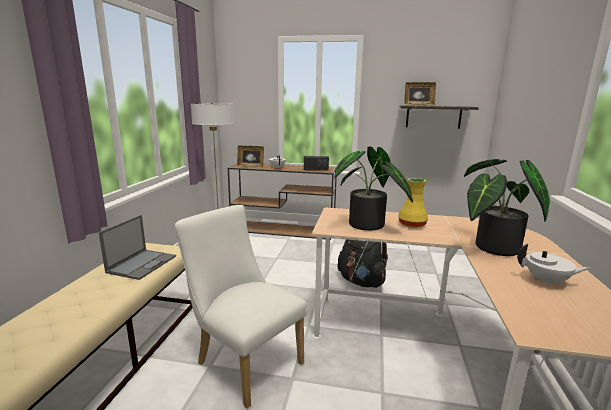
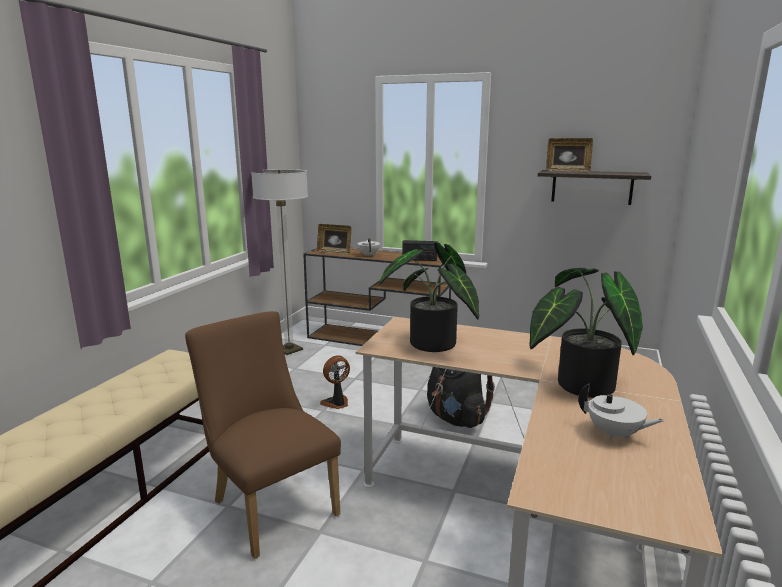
camera: 10 degrees right, 0 degrees up
(142, 264) = (163, 377): laptop -> none
(244, 360) = (270, 504): white chair -> brown chair
(269, 277) = (336, 403): none -> fan
(411, 225) = (493, 347): yellow vase -> none

